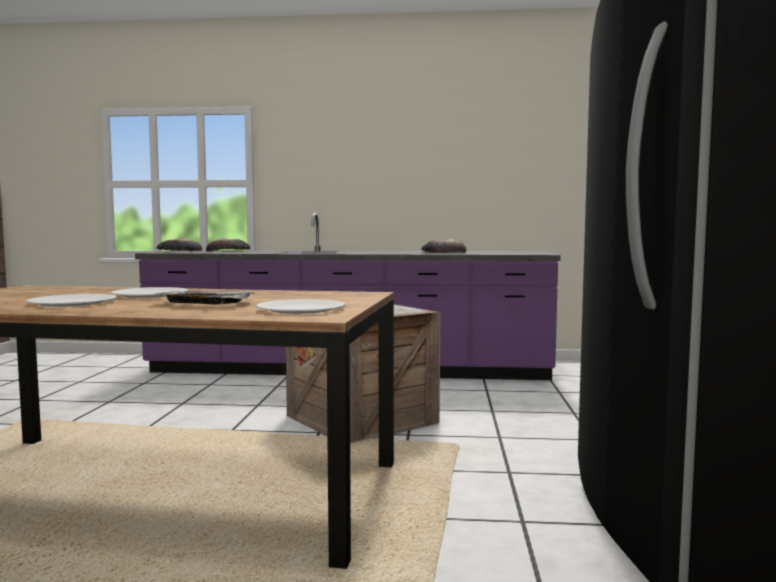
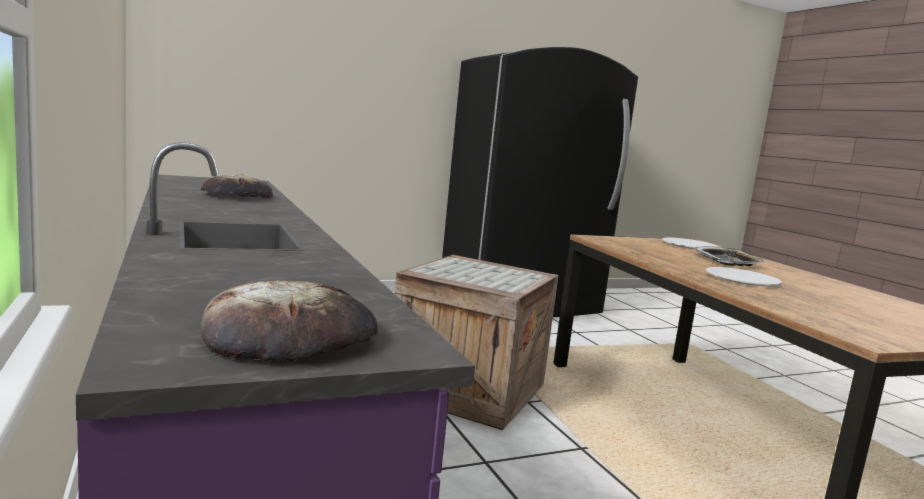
camera: 120 degrees left, 5 degrees up
(72, 303) = (821, 288): white plate -> none
(228, 251) = (228, 287): bread -> none

